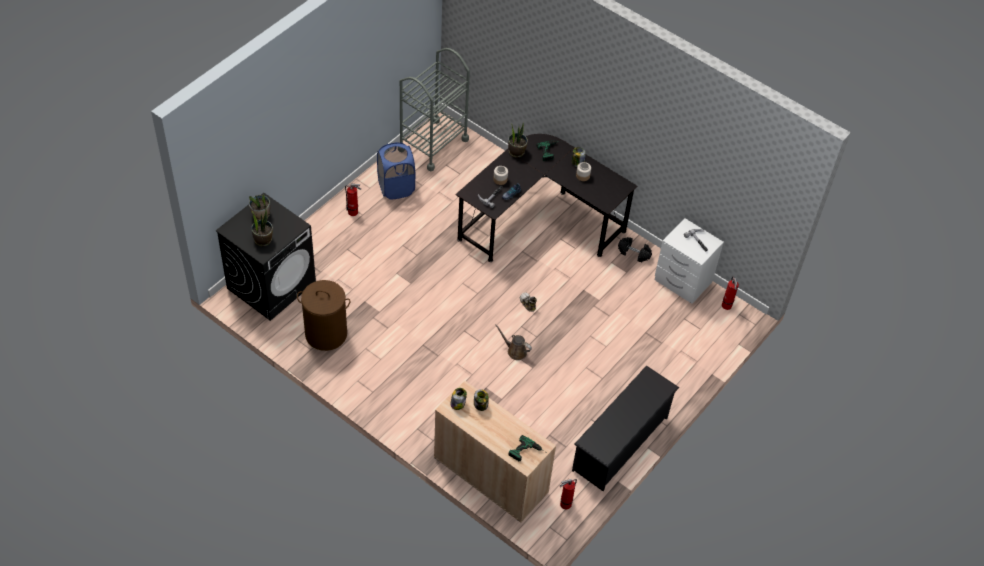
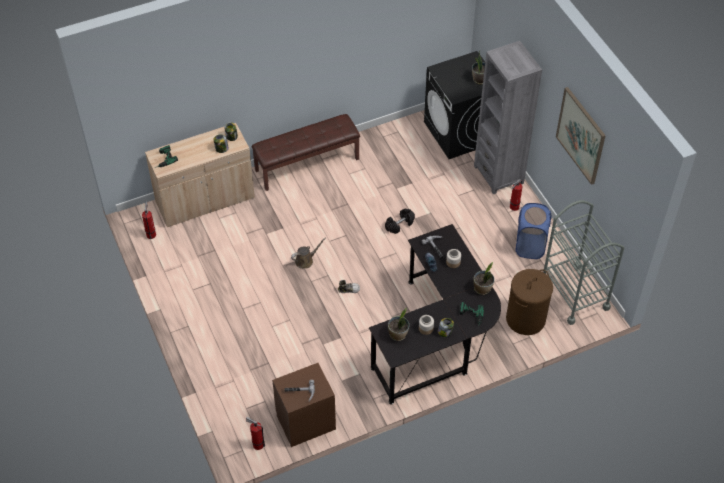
camera: 120 degrees right, 0 degrees up
(263, 240) = (452, 73): potted plant -> potted plant (398, 334)
(316, 236) = (498, 174): none -> grey bookcase
(326, 334) = (392, 150): brown laundry basket -> brown laundry basket (525, 319)
(360, 66) = (581, 135): none -> picture
(387, 402) = (307, 164): none -> brown bench
(620, 443) = (176, 293): black shoe rack -> none
(634, 253) = (360, 397): black dumbbell -> black dumbbell (399, 225)
(682, 282) = (305, 421): white nightstand -> brown nightstand

